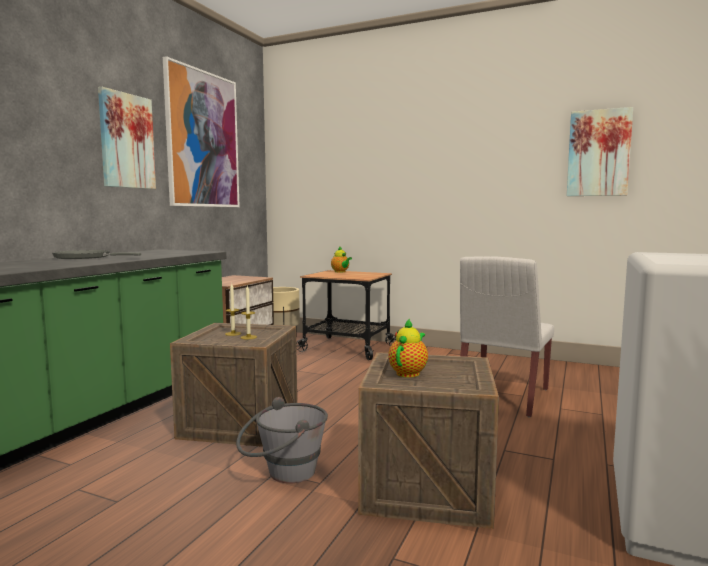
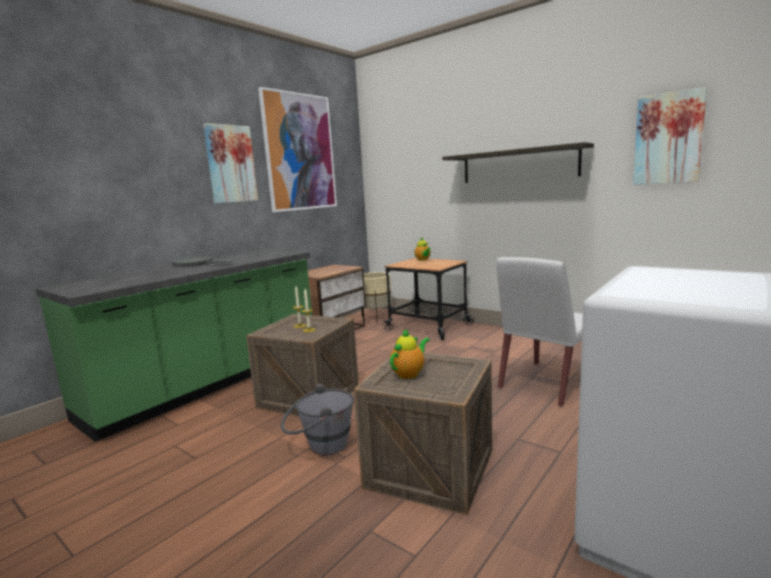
camera: 15 degrees right, 5 degrees up
(449, 172) = (518, 165): none -> shelf

